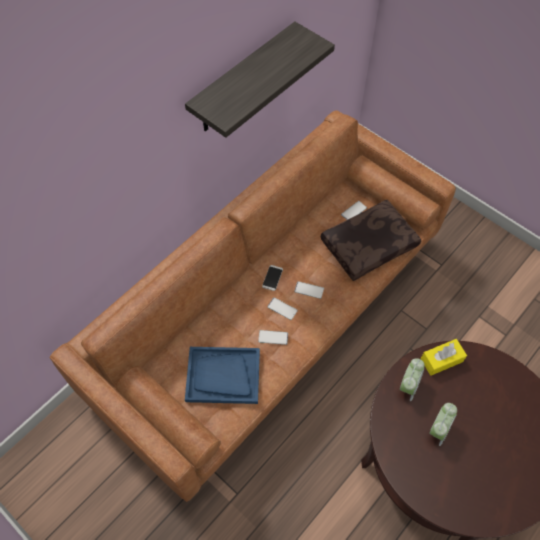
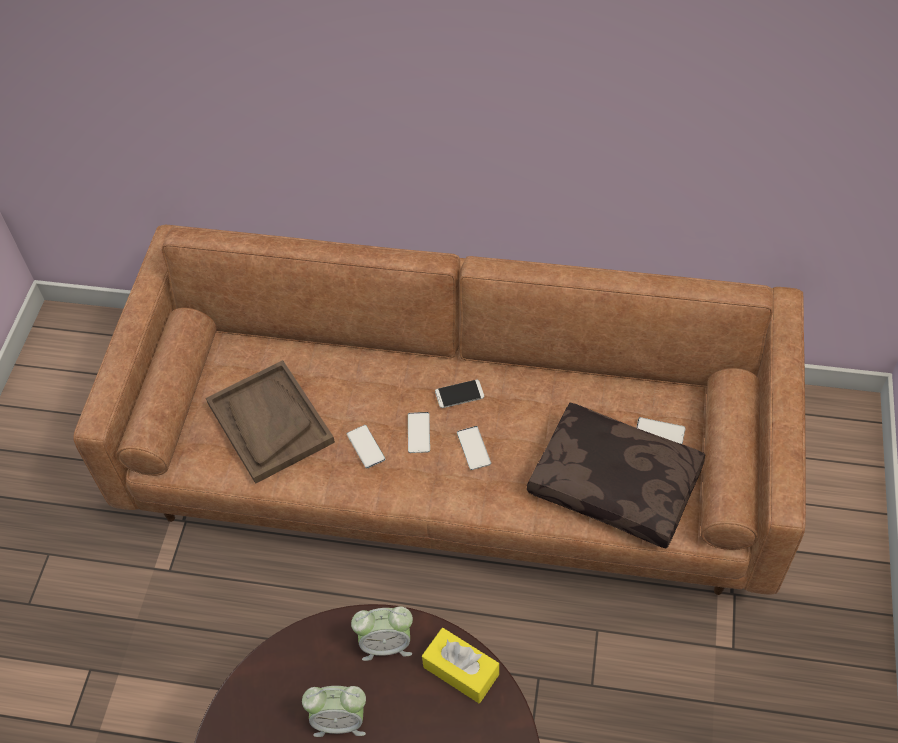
camera: 60 degrees right, 5 degrees down
(223, 376) = (270, 423): blue tray -> brown tray
(243, 80) = (592, 92): shelf -> none

